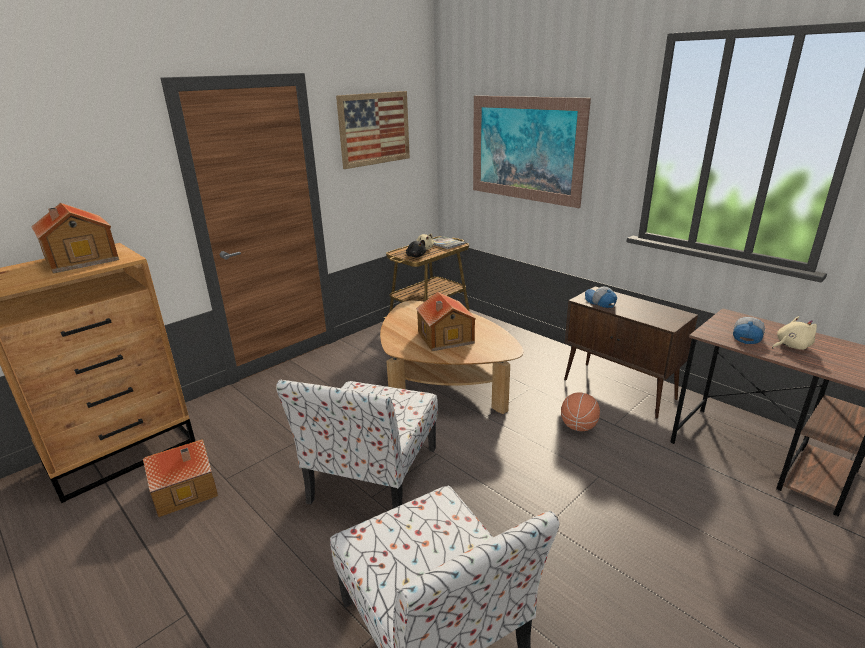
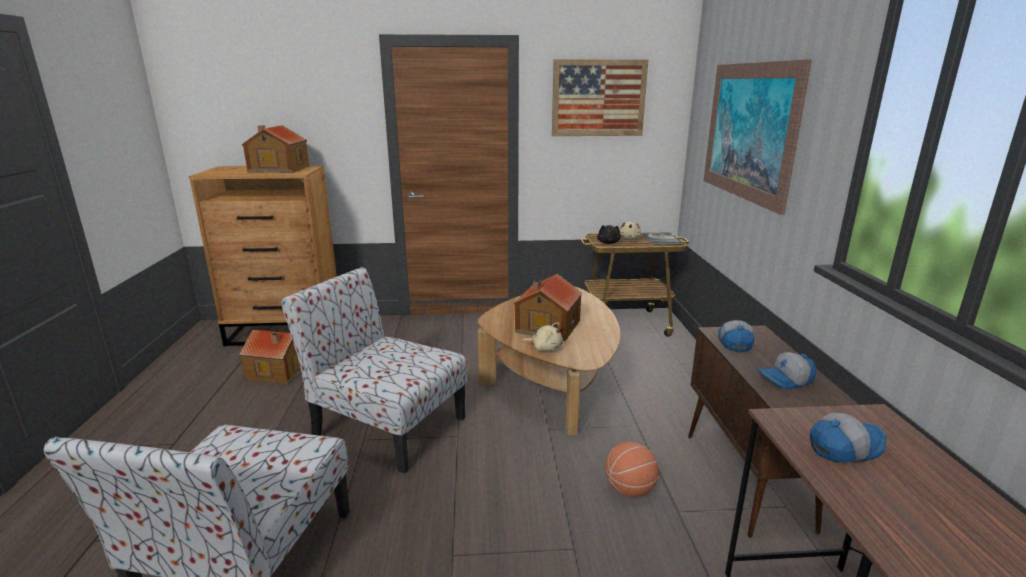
camera: 40 degrees right, 5 degrees down
(372, 477) = (386, 426): chair -> chair turned 60 degrees clockwise
(655, 314) = (786, 380): none -> cap
(791, 346) = (900, 494): beige plush toy -> beige plush toy (545, 348)

